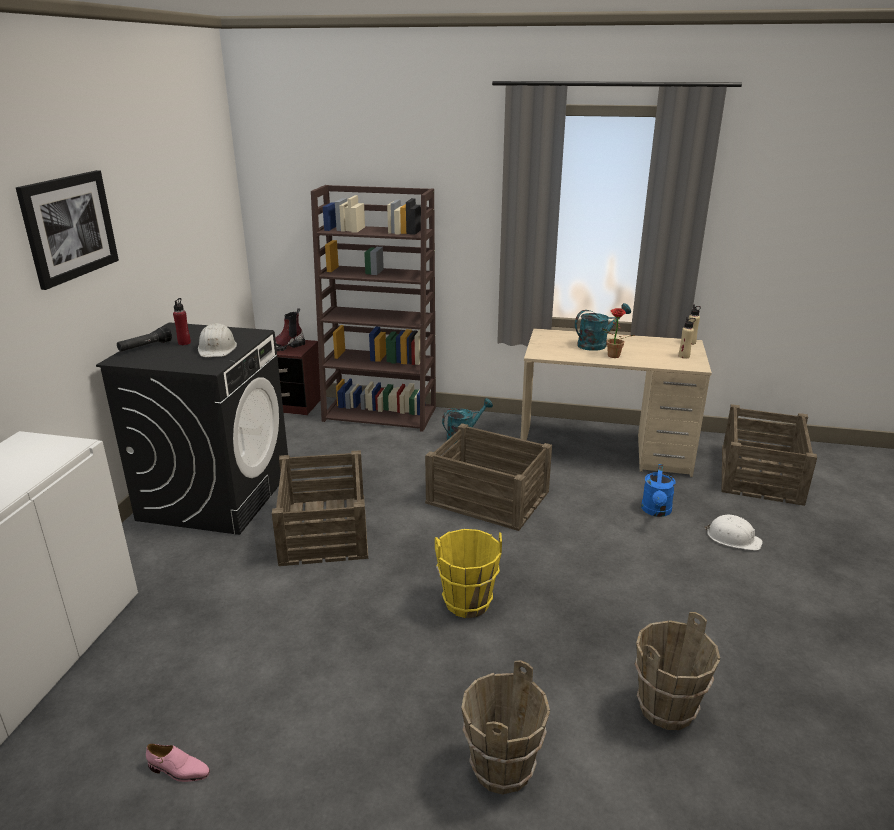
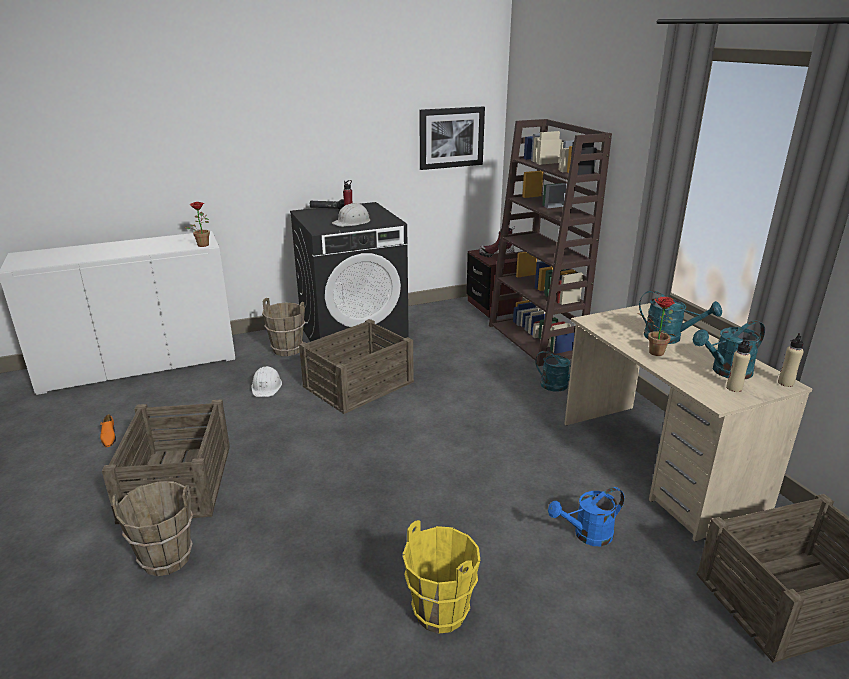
camera: 55 degrees right, 0 degrees up
(67, 447) = (202, 244): none -> potted plant
(69, 227) = (289, 115): picture -> picture (451, 137)
(179, 770) = (109, 437): pink shoe -> orange shoe
(467, 602) = (333, 475): yellow bucket -> yellow bucket (441, 611)
(487, 496) = (483, 431): crate -> crate (178, 481)
(661, 350) = (726, 372): none -> turquoise watering can
(667, 709) = (283, 632): brown bucket -> brown bucket (287, 350)
(733, 538) = (607, 609): white hard hat -> white hard hat (266, 386)

